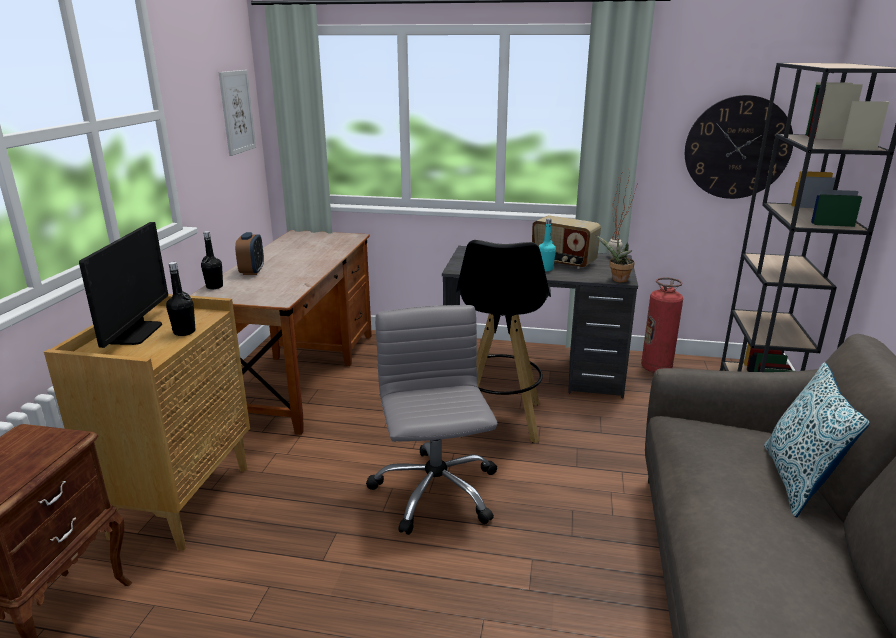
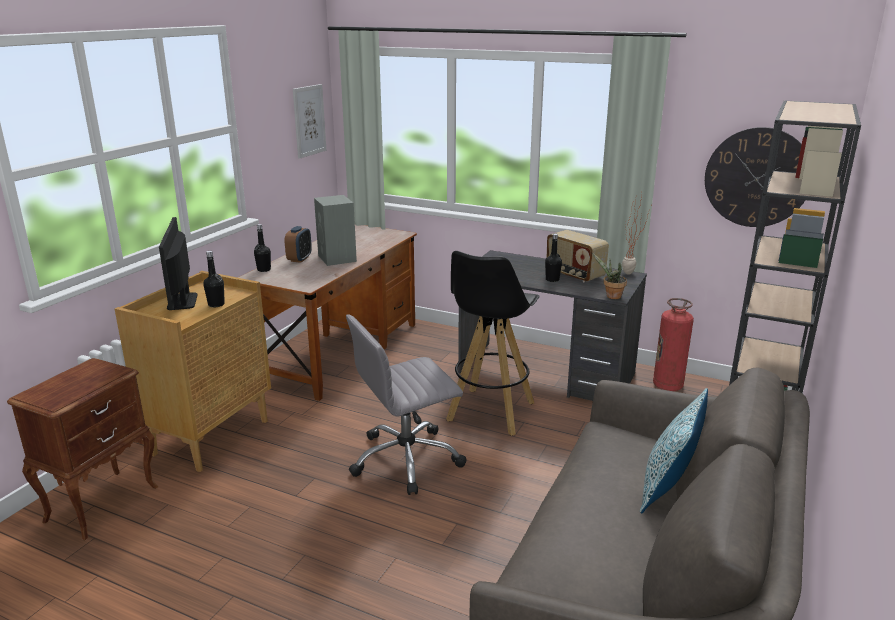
camera: 15 degrees right, 0 degrees up
(135, 333) = (182, 301): monitor -> monitor turned 150 degrees clockwise
(297, 267) = (337, 259): none -> grey speaker
(435, 491) = (406, 460): grey office chair -> grey office chair turned 120 degrees counterclockwise
(545, 269) = (552, 280): turquoise bottle -> black bottle

